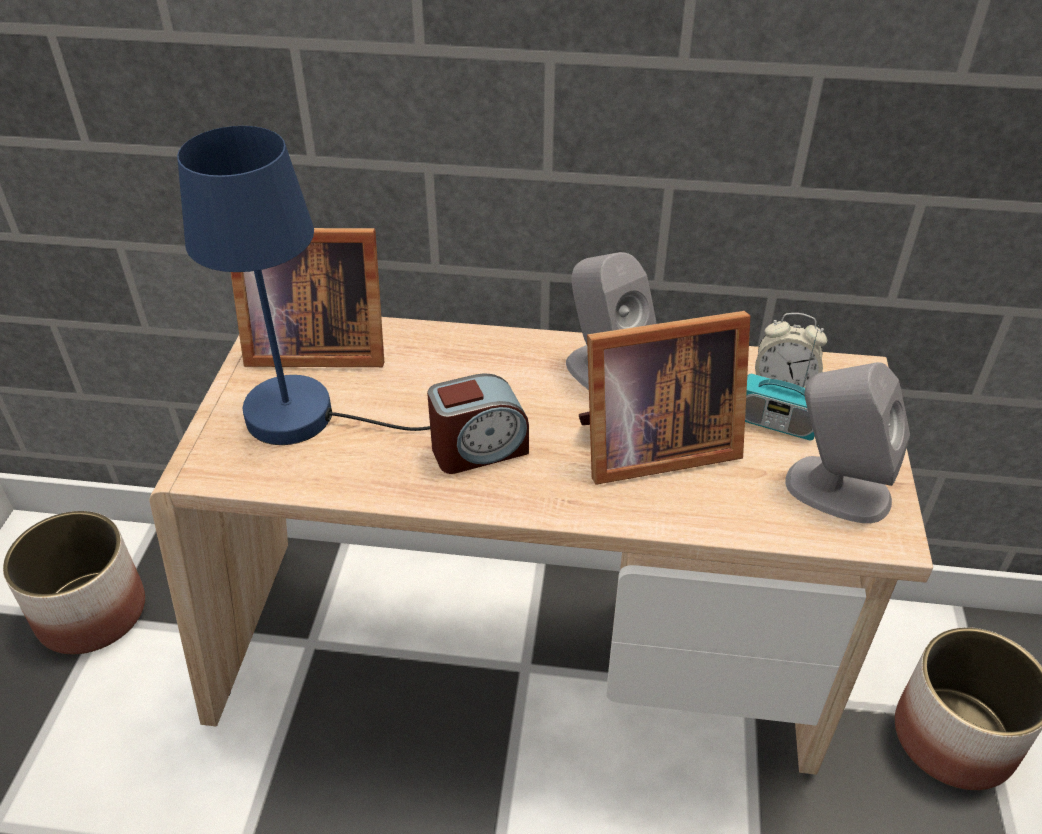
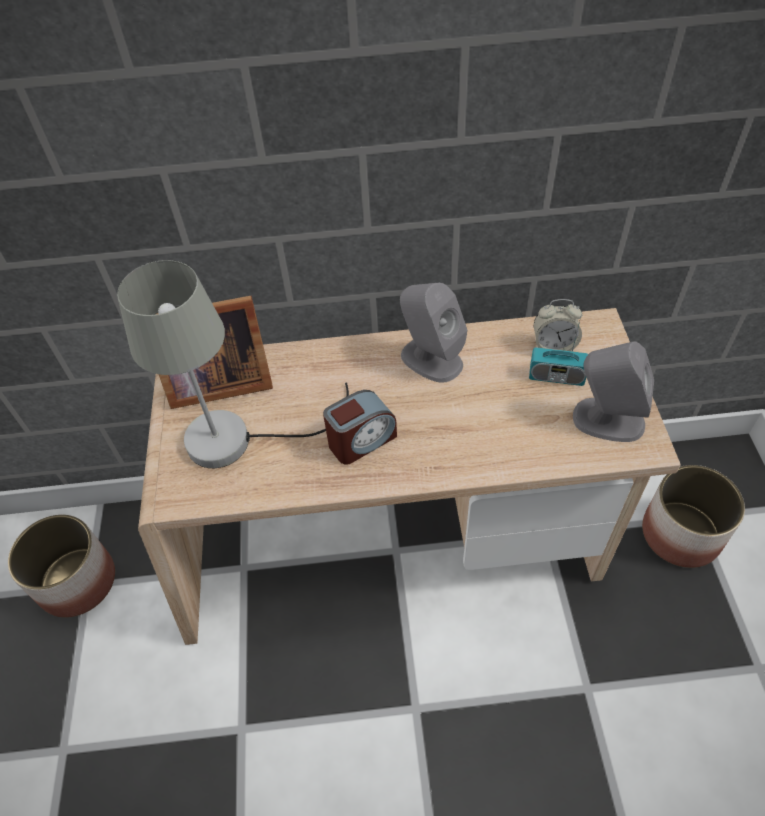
camera: 10 degrees left, 10 degrees up
(317, 415) = (238, 437): blue table lamp -> grey table lamp
(650, 447) = (477, 414): picture frame -> none

